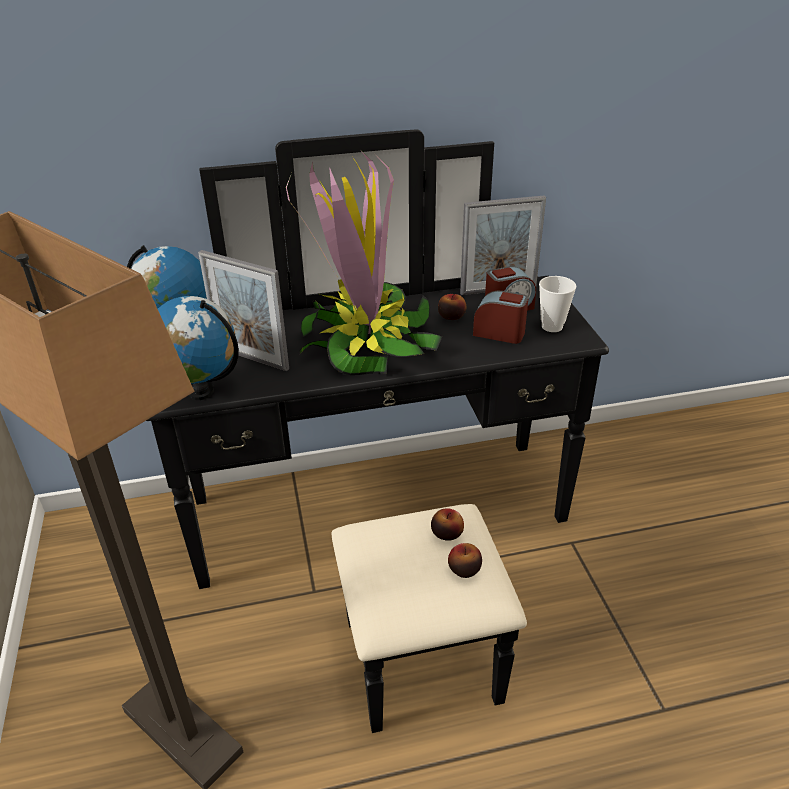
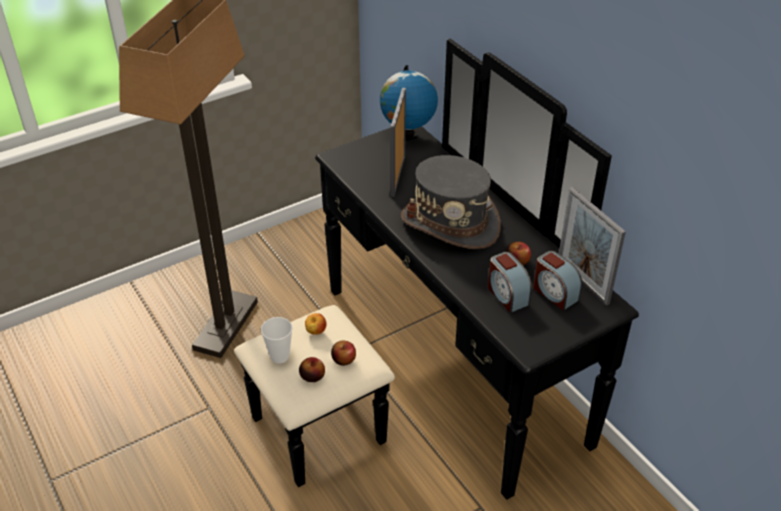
camera: 70 degrees right, 5 degrees up
(202, 391) = (349, 168): globe -> none
(366, 341) = (450, 223): potted plant -> grey hat
(388, 549) = (315, 331): none -> apple
(499, 333) = (507, 295): alarm clock -> alarm clock turned 150 degrees clockwise
(552, 326) = (538, 326): cup -> cup (279, 356)

